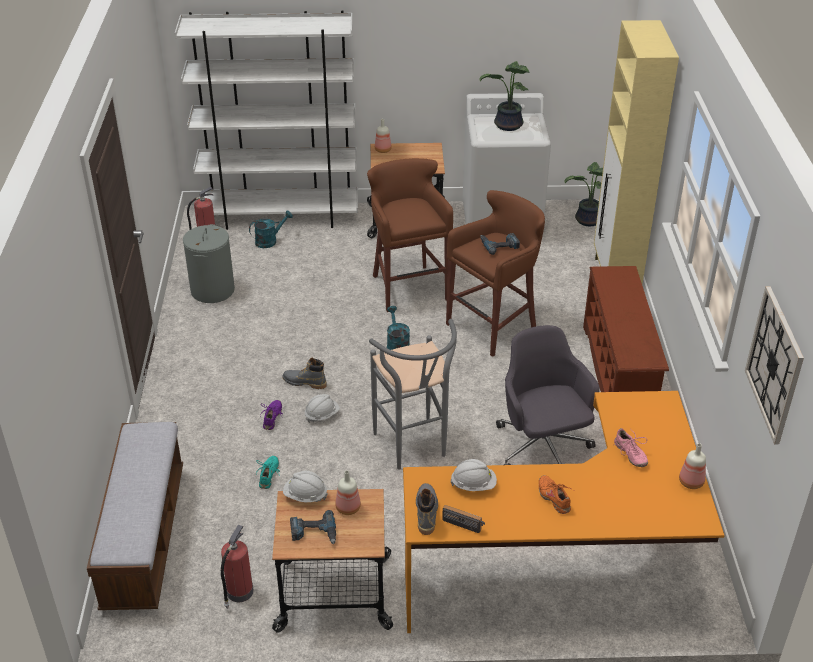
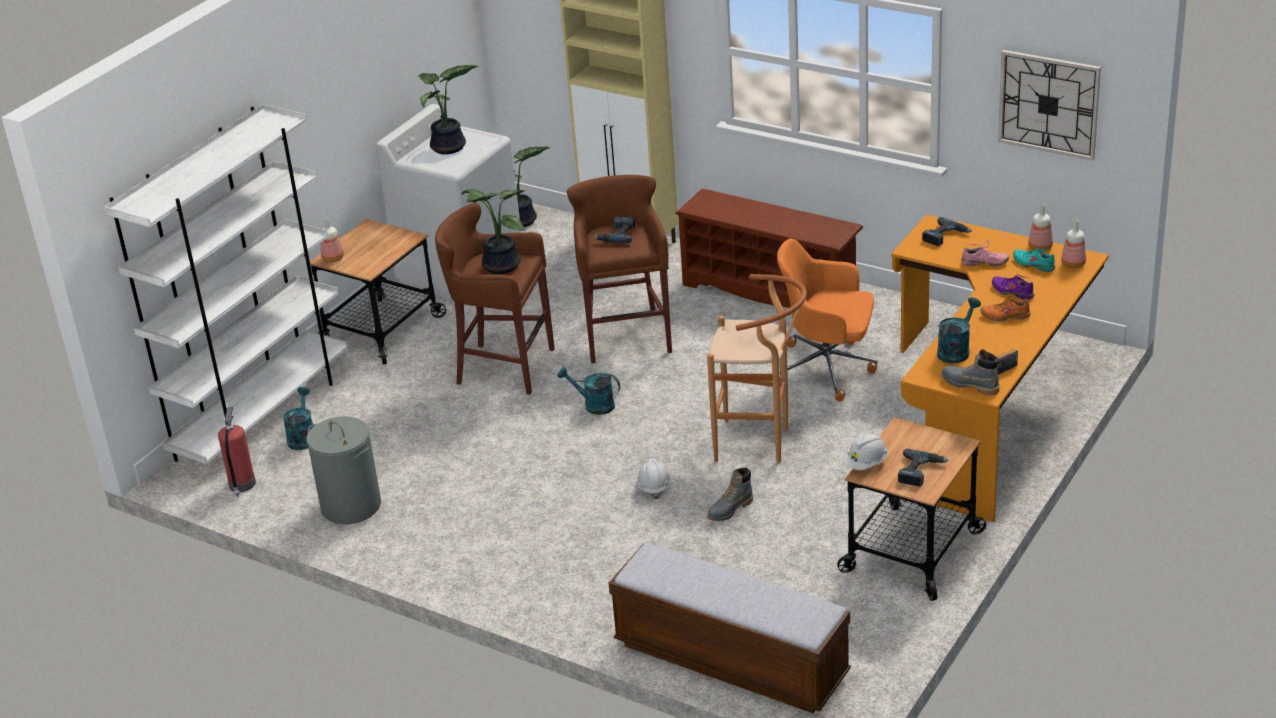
camera: 55 degrees left, 5 degrees down
(239, 593) = (863, 613): fire extinguisher -> none
(269, 475) = (713, 548): turquoise shoe -> turquoise shoe (1034, 264)
(272, 418) = (626, 521): purple shoe -> purple shoe (1012, 292)
(304, 382) = (590, 484): grey boot -> grey boot (730, 510)
(347, 508) = (903, 444): bottle -> bottle (1073, 264)
(411, 212) = (499, 266): none -> potted plant
(414, 449) = (760, 443): grey stool -> brown stool
(473, 485) = (956, 350): white hard hat -> turquoise watering can
(542, 448) = (828, 368): grey office chair -> orange office chair
(652, 414) = (945, 236): none -> power drill

